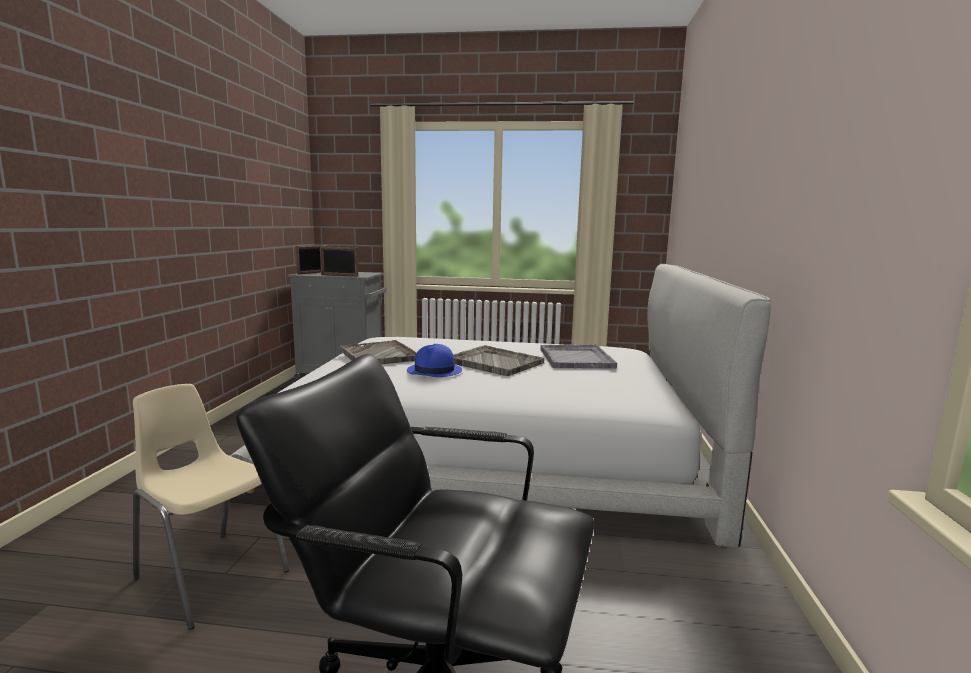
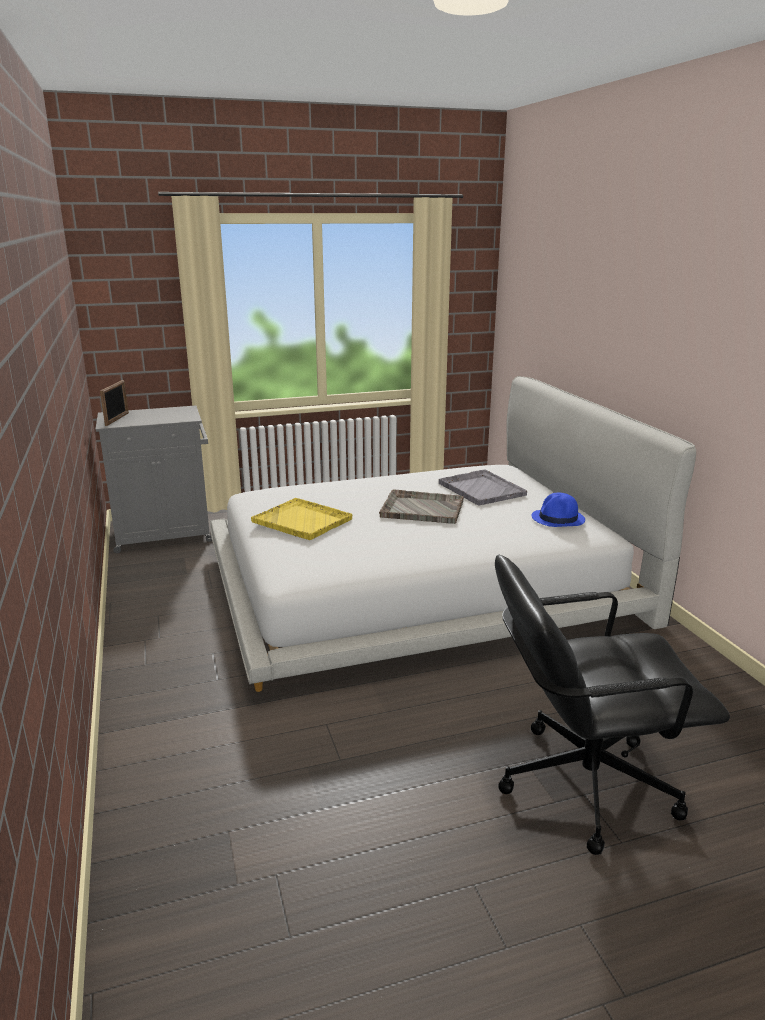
camera: 25 degrees left, 10 degrees up
(210, 574) = (330, 764): beige chair -> none
(339, 275) = (163, 421): picture frame -> none
(379, 355) = (302, 521): grey tray -> yellow tray
(434, 371) = (386, 531): blue hat -> blue hat (558, 519)

